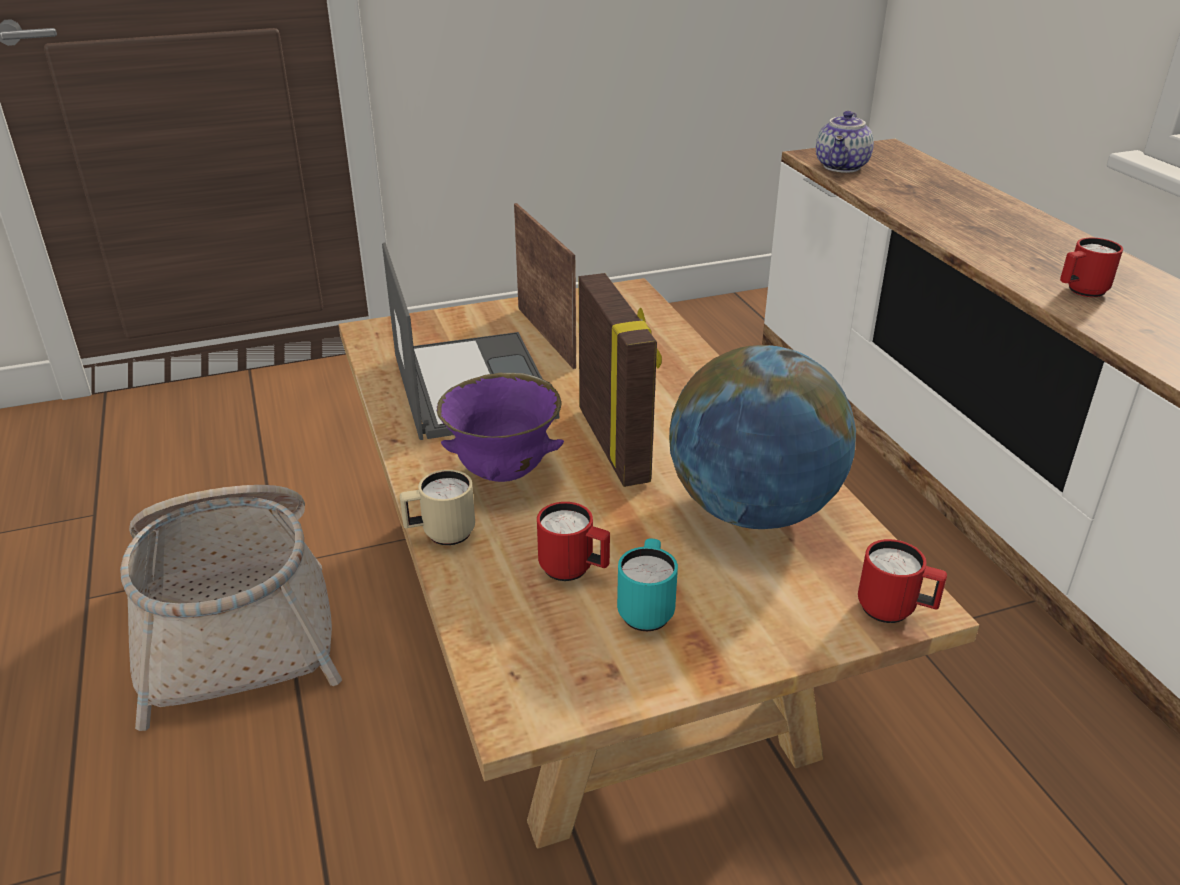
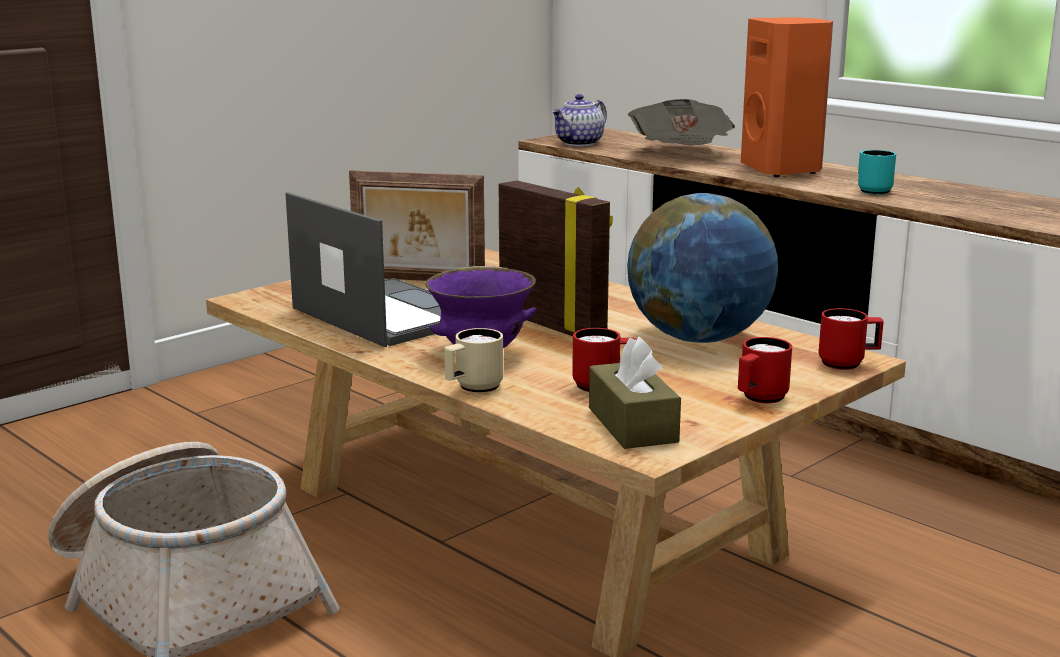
camera: 25 degrees left, 15 degrees down
(542, 653) = (632, 425): none -> brown tissue box
(548, 336) = (418, 280): picture frame -> picture frame turned 150 degrees clockwise
(647, 609) = (681, 393): turquoise mug -> turquoise mug (871, 190)
(842, 167) = (580, 143): teapot -> teapot turned 45 degrees clockwise
(943, 202) = (681, 153): none -> newspaper
(1041, 255) = (783, 170): none -> orange speaker
(1080, 292) = (830, 182): red mug -> red mug (759, 399)

